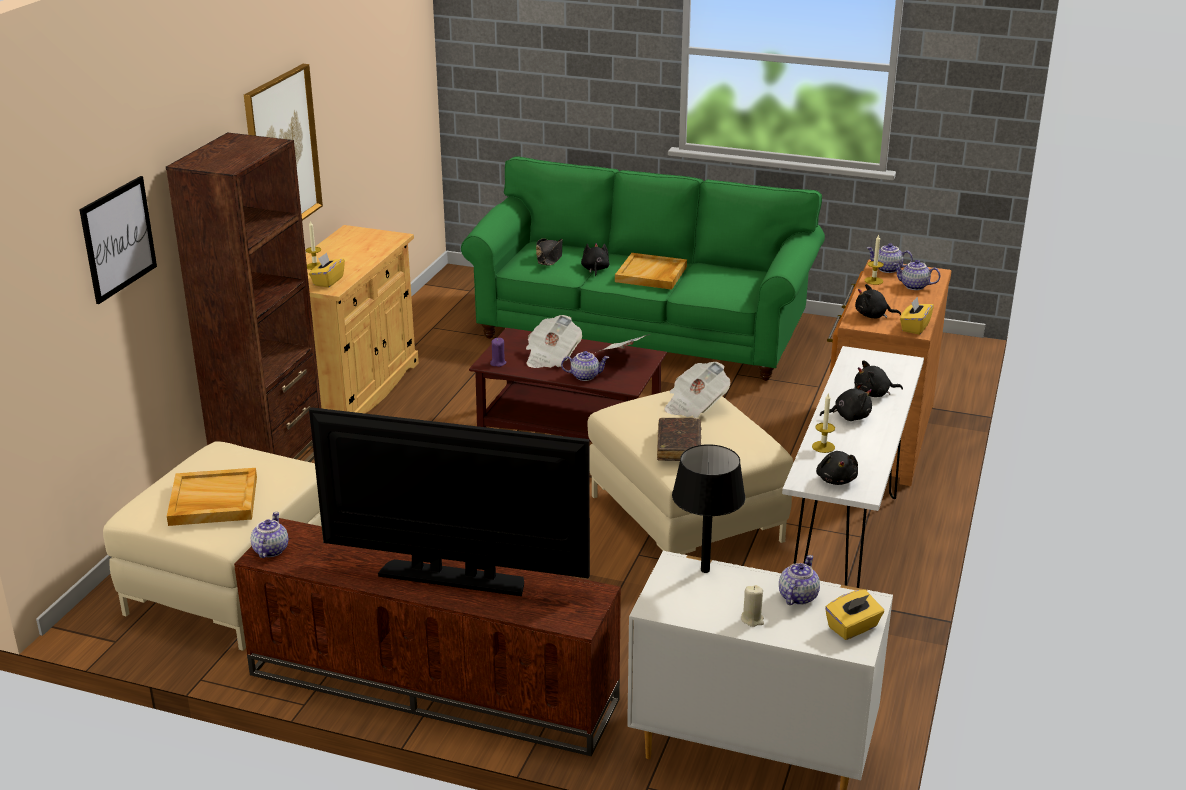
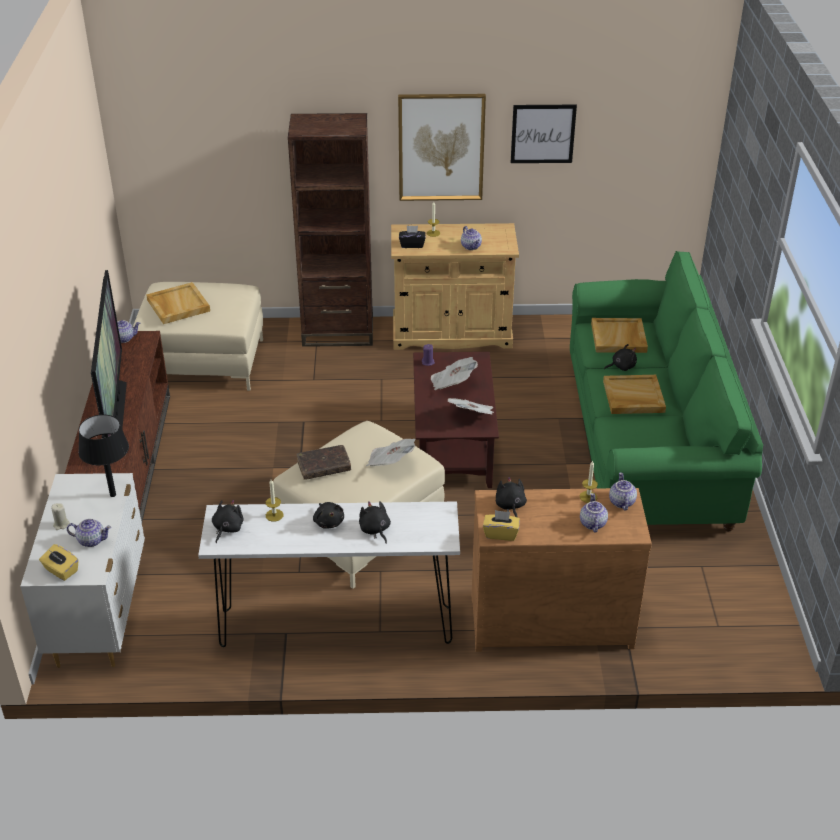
camera: 70 degrees right, 10 degrees up
(118, 239) = (238, 140): picture -> picture (543, 133)
(327, 281) = (412, 245): yellow tissue box -> black tissue box
(549, 257) = (619, 338): black hat -> beige tray
(585, 376) = (431, 406): teapot -> teapot (471, 246)
(836, 479) = (227, 528): black plush toy -> black plush toy turned 135 degrees clockwise

